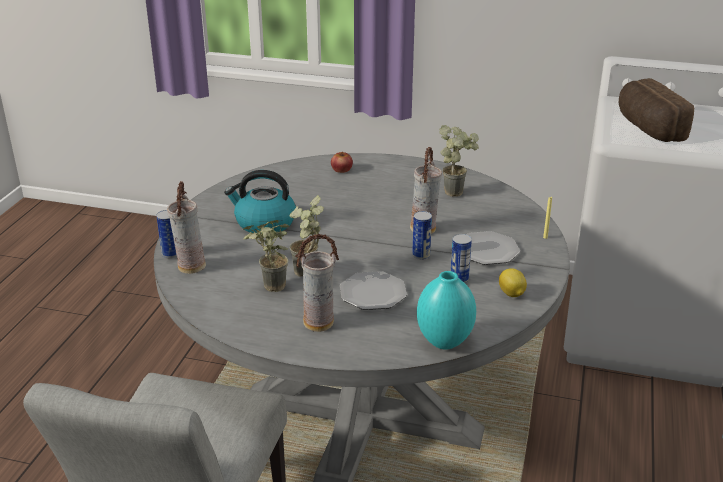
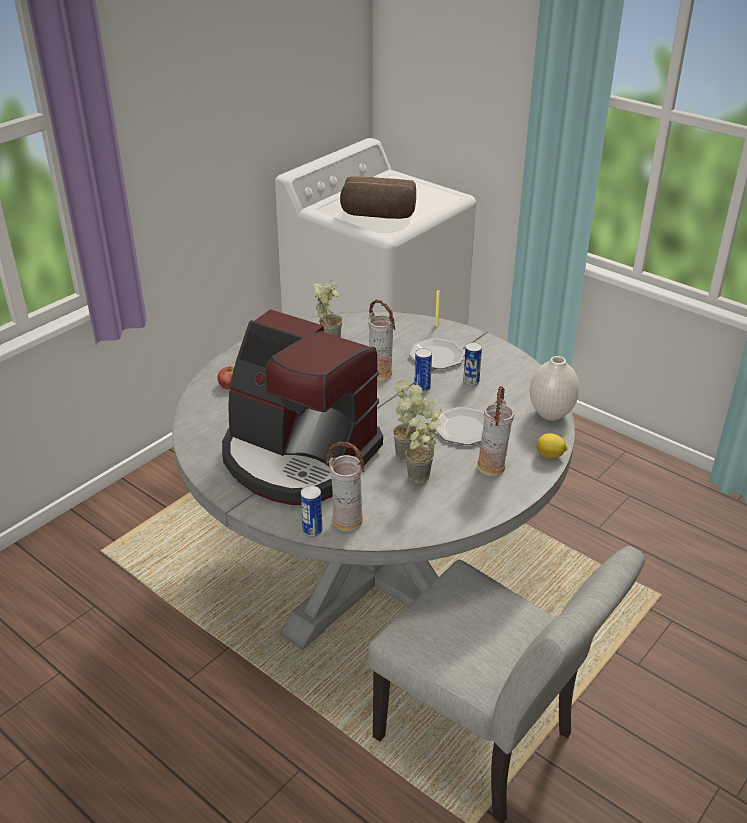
camera: 65 degrees left, 5 degrees up
(264, 223) = (298, 457): kettle -> coffee machine
(445, 341) = (550, 414): turquoise vase -> white vase
(511, 294) = (505, 366): lemon -> lemon (550, 455)

